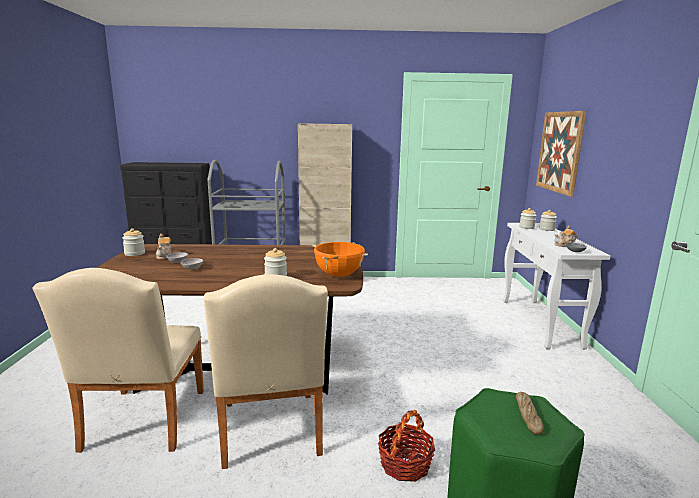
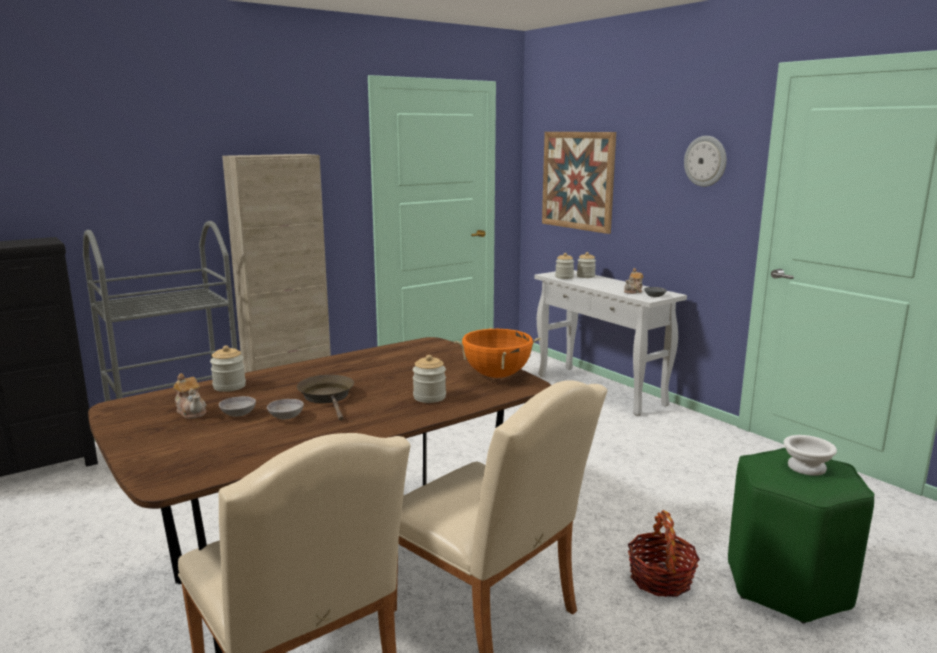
camera: 35 degrees left, 0 degrees up
(134, 253) = (124, 421): jar -> jar (229, 386)
(229, 264) = (328, 397): none -> brown frying pan
(528, 416) = (806, 467): bread -> white bowl
(640, 134) = (705, 161): none -> wall clock

